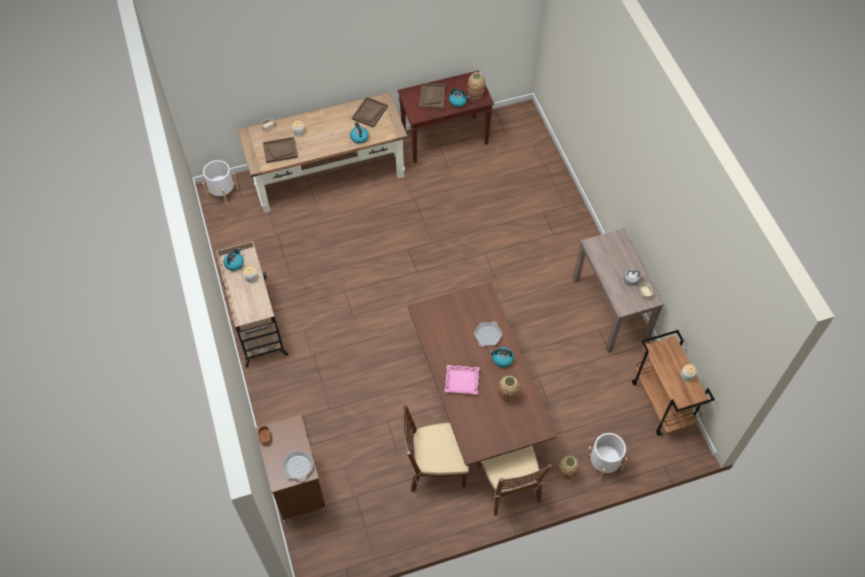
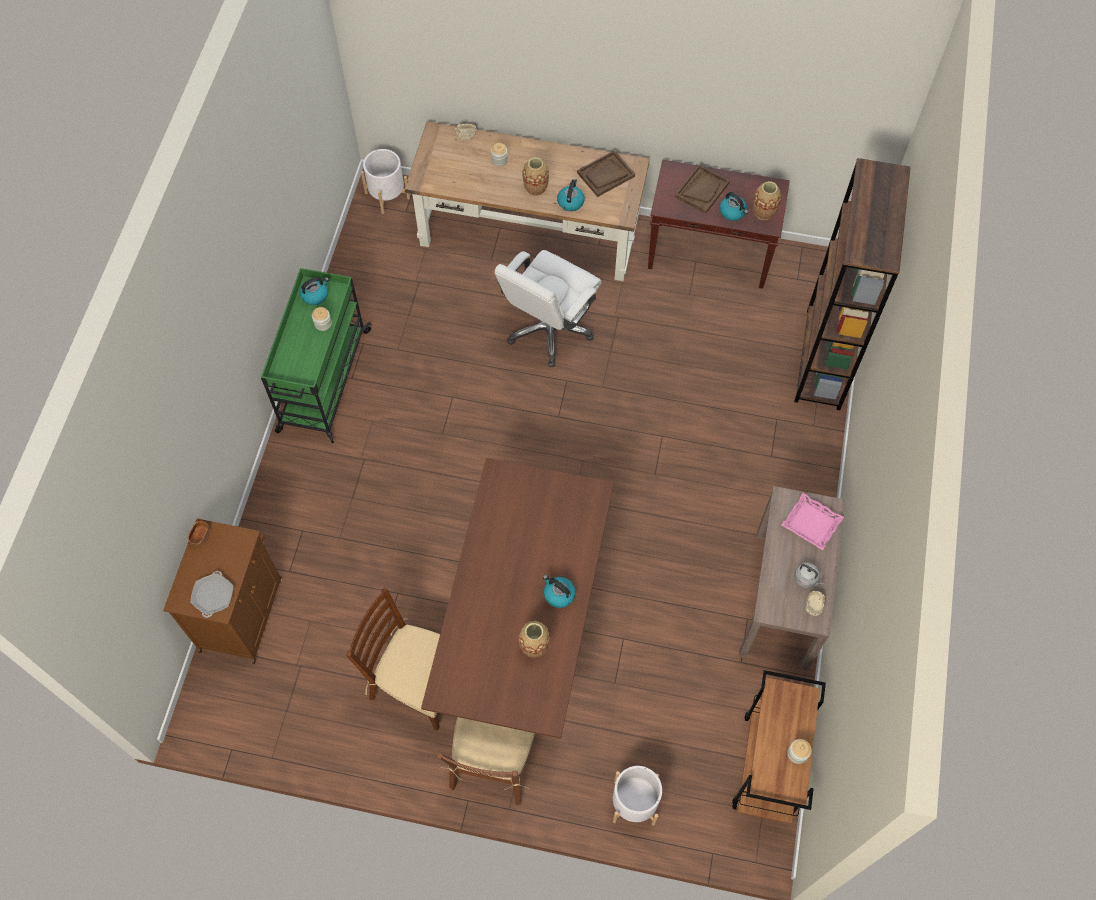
camera: 30 degrees right, 5 degrees up
(256, 322) = (323, 382): beige cart -> green cart
(280, 150) = (460, 174): brown tray -> none
(378, 225) = (549, 330): none -> white office chair
(462, 381) = (488, 595): pink tray -> pink tray (811, 523)
(487, 335) = (561, 552): frying pan -> none
(547, 168) = (823, 359): none -> brown bookcase
(566, 473) = (577, 787): vase -> vase (535, 188)

